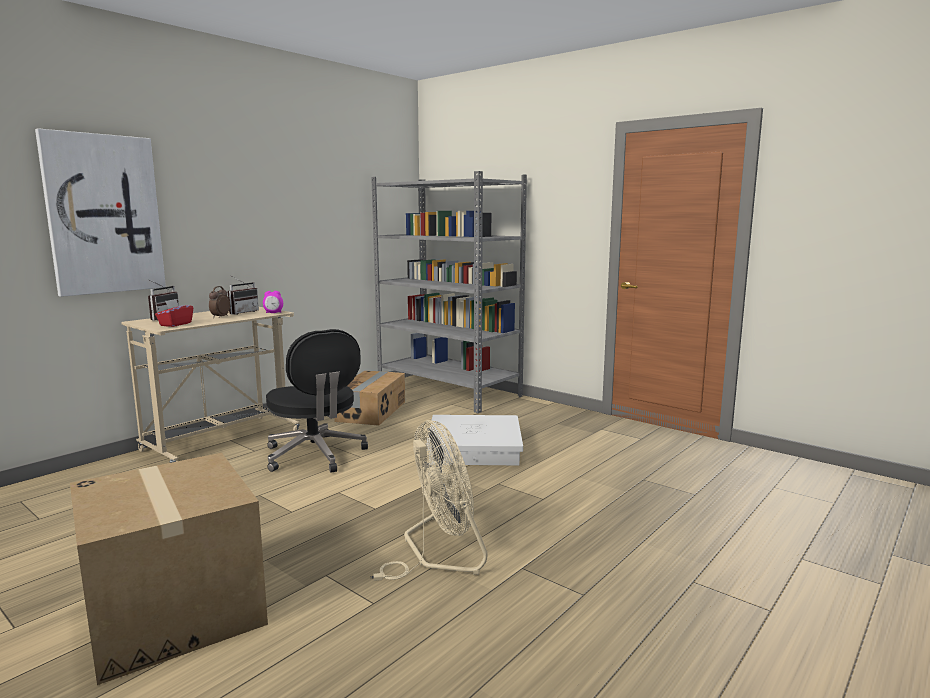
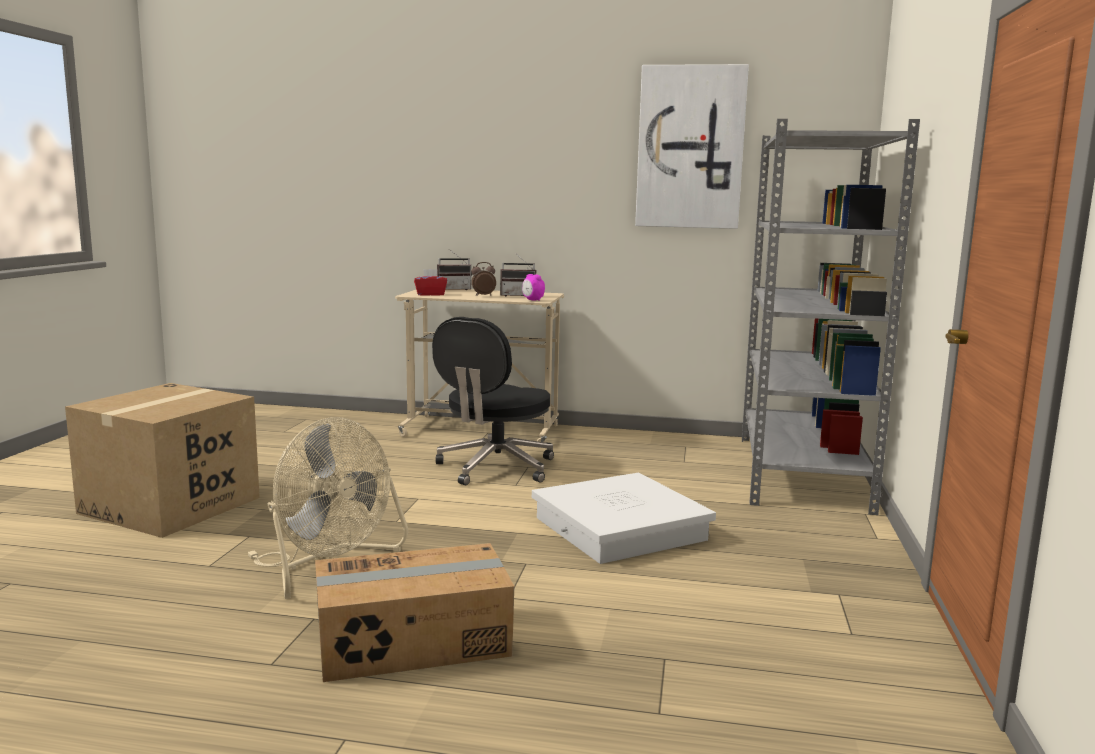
camera: 60 degrees right, 0 degrees up
(104, 214) = (421, 183): picture -> picture (690, 147)
(372, 411) = (655, 457): cardboard box -> cardboard box (413, 642)

